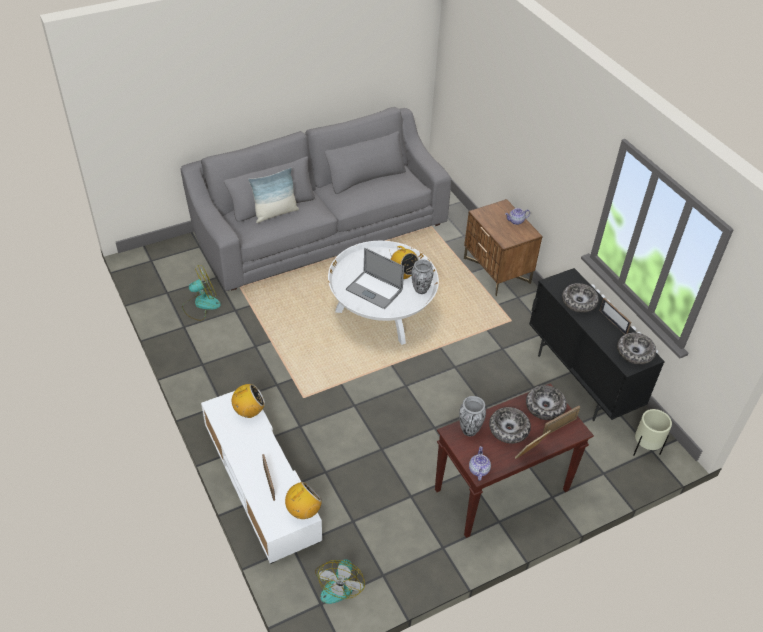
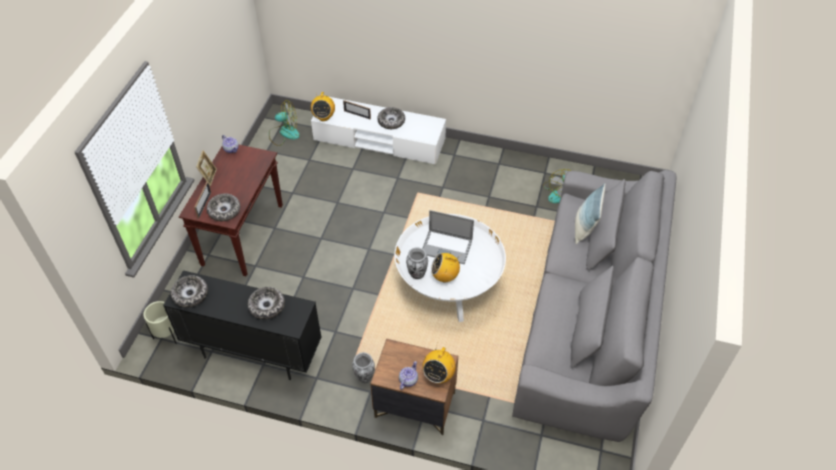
camera: 135 degrees right, 5 degrees up
(249, 412) = (415, 133): radio -> radio (438, 375)
(339, 583) = (284, 133): fan -> fan turned 120 degrees clockwise
(374, 290) = (446, 247): laptop -> laptop turned 150 degrees counterclockwise
(469, 430) = (258, 164): vase -> vase (364, 377)
(509, 429) = (234, 181): bowl -> bowl (391, 121)
(613, 322) = (226, 308): picture frame -> none

